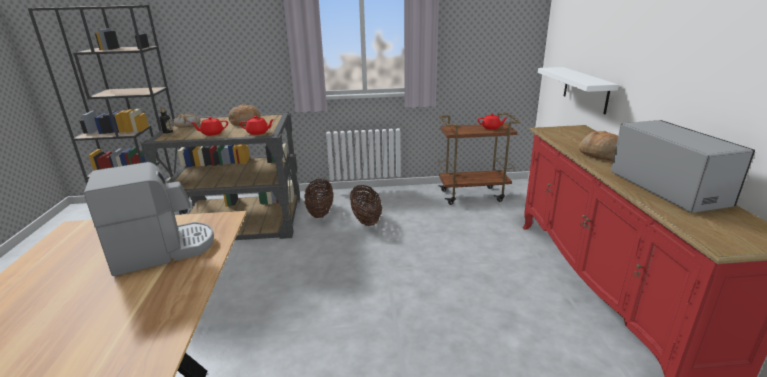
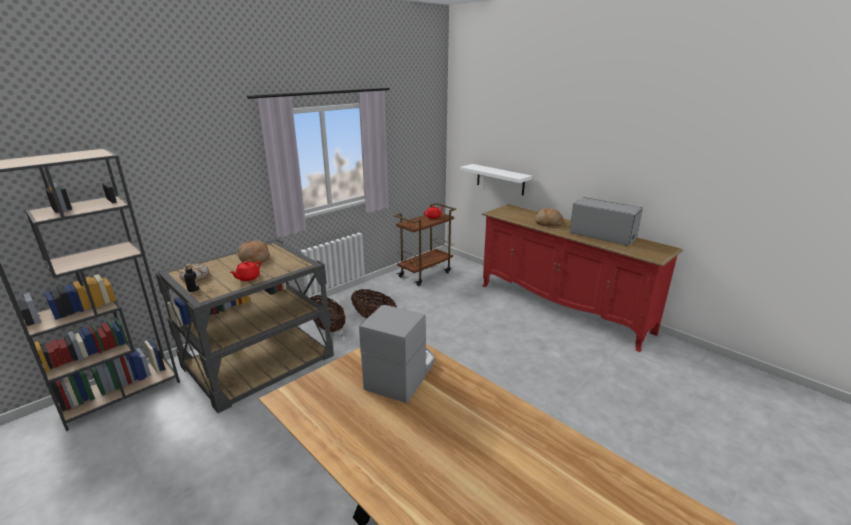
camera: 40 degrees left, 0 degrees up
(258, 132) = (295, 265): red teapot -> none

